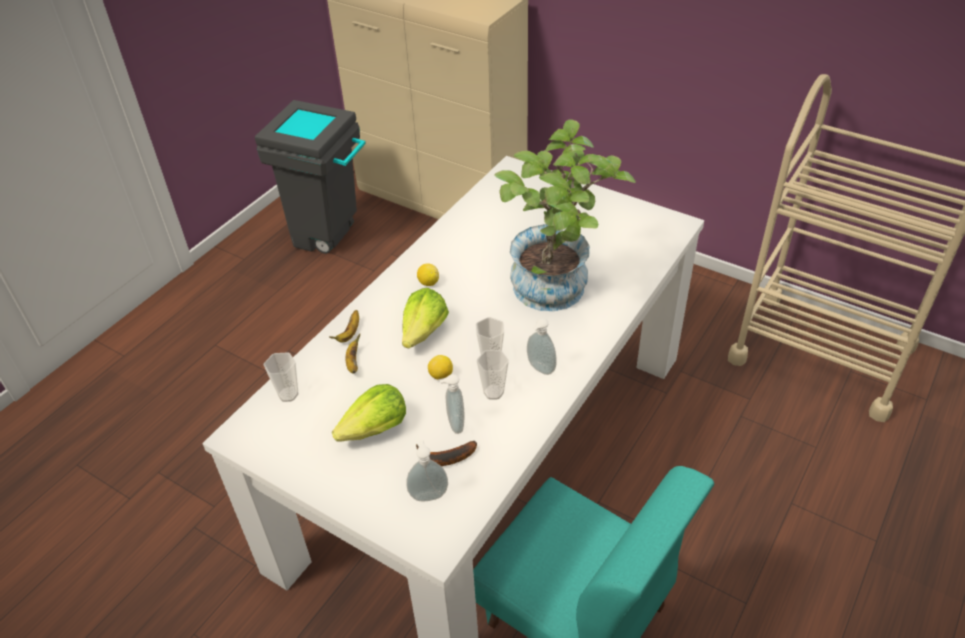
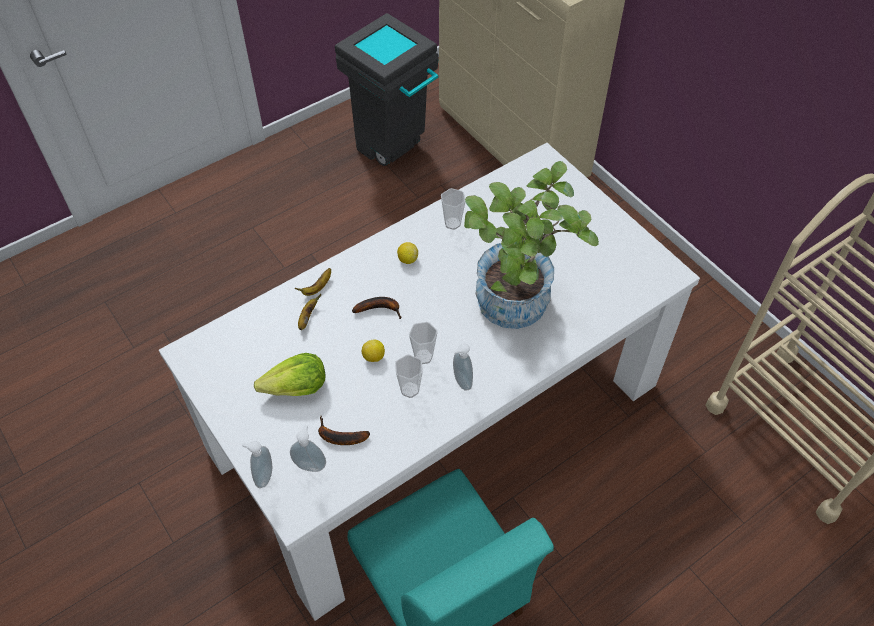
camera: 20 degrees right, 10 degrees up
(288, 394) = (242, 329): cup -> cup (452, 223)
(424, 332) = (380, 308): lettuce -> banana
(454, 424) = (362, 408): soap dispenser -> soap dispenser (263, 476)

